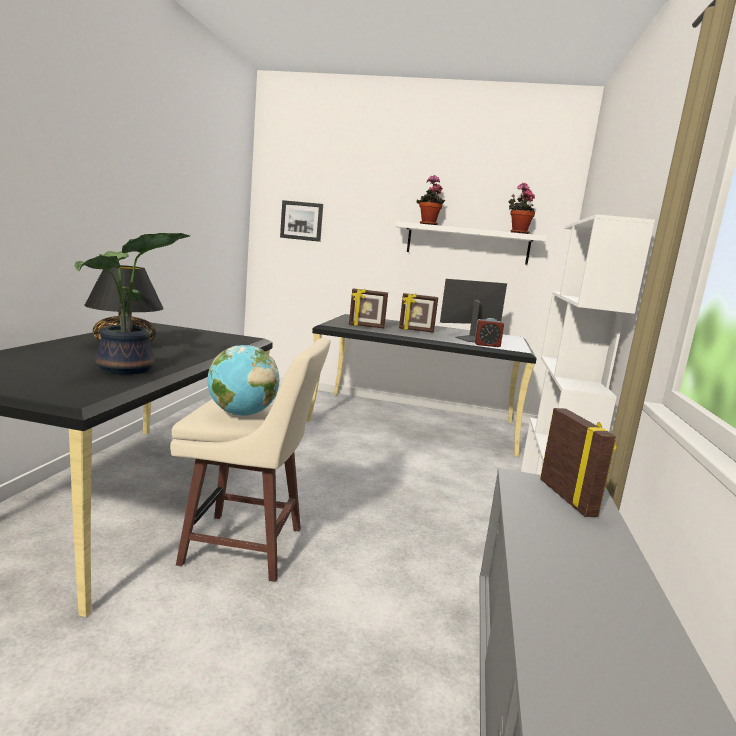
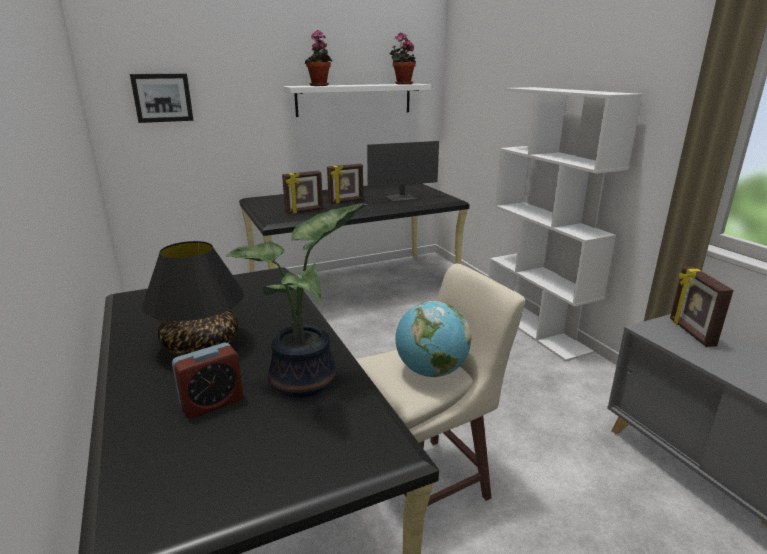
camera: 35 degrees left, 10 degrees up
(471, 339) = (401, 198): monitor -> monitor turned 135 degrees counterclockwise
(487, 345) = (424, 202): alarm clock -> alarm clock (212, 403)
(568, 498) = (690, 332): picture frame -> picture frame turned 135 degrees counterclockwise

